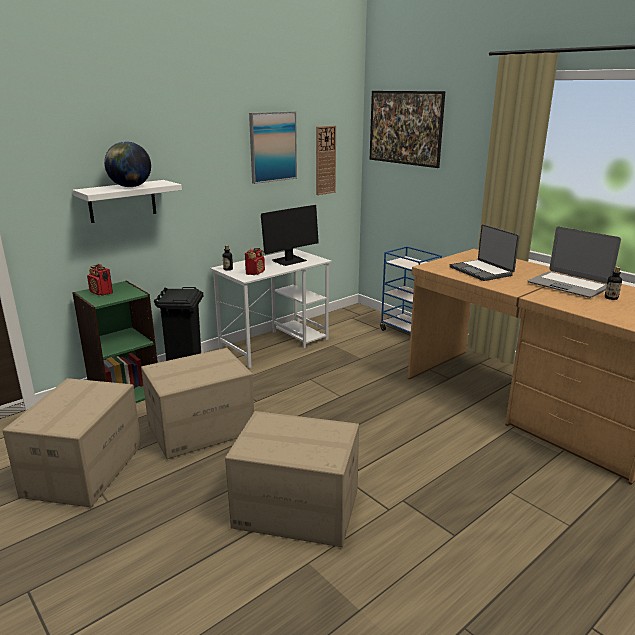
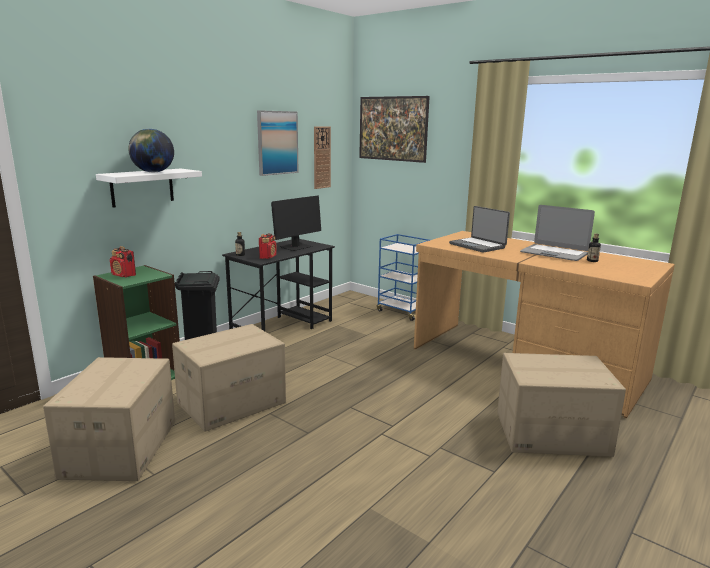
camera: 10 degrees left, 5 degrees down
(275, 344) = (283, 327): white desk -> black desk
(296, 509) = (344, 464): cardboard box -> cardboard box (551, 434)

